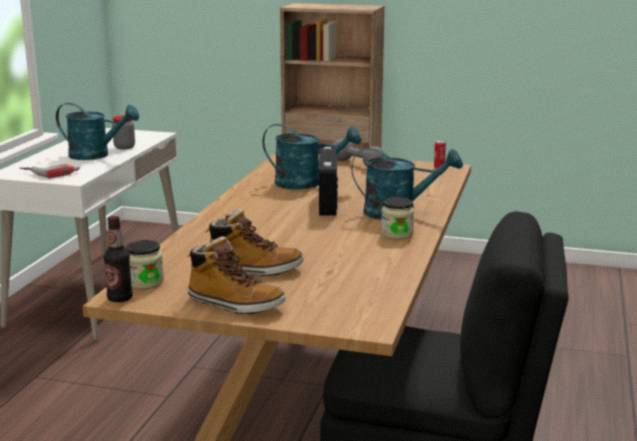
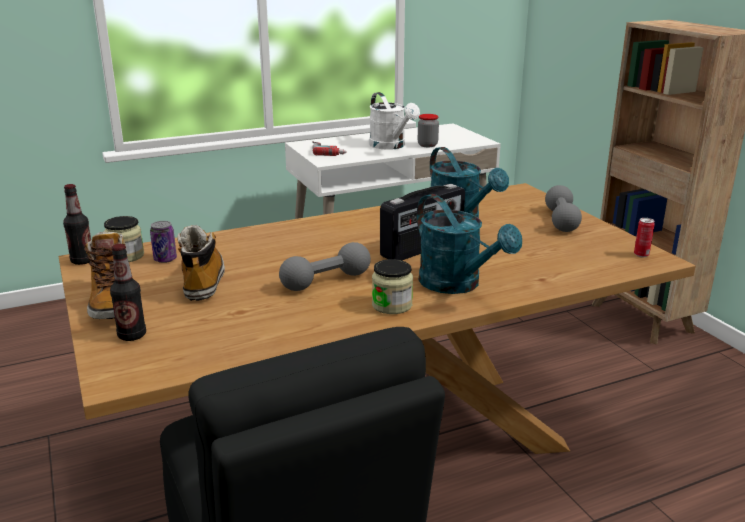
camera: 50 degrees right, 5 degrees up
(96, 155) = (391, 146): turquoise watering can -> white watering can
(183, 271) = (165, 259): none -> can
(254, 270) = (203, 281): boot -> boot turned 150 degrees counterclockwise
(307, 309) = (132, 335): none -> bottle
(328, 239) = (326, 281): none -> grey dumbbell

